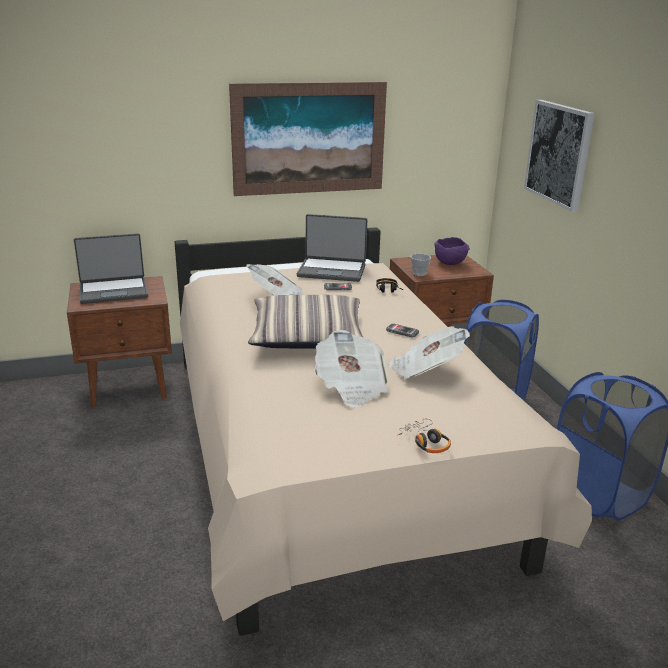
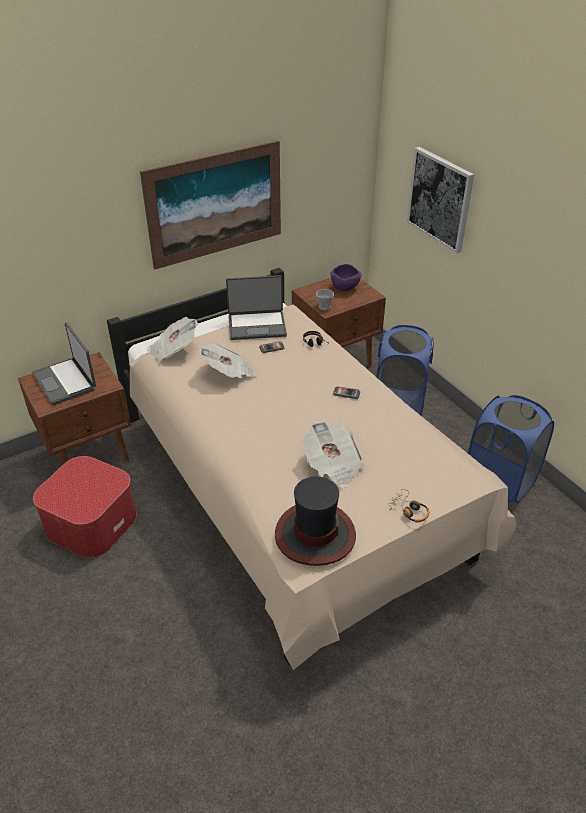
camera: 15 degrees left, 15 degrees up
(95, 444) = (91, 522): none -> ottoman
(114, 291) = (66, 381): laptop -> laptop turned 90 degrees clockwise
(291, 443) = (314, 535): none -> hat
(307, 336) = (274, 414): pillow -> none
(425, 370) = (381, 434): newspaper -> newspaper (173, 350)

